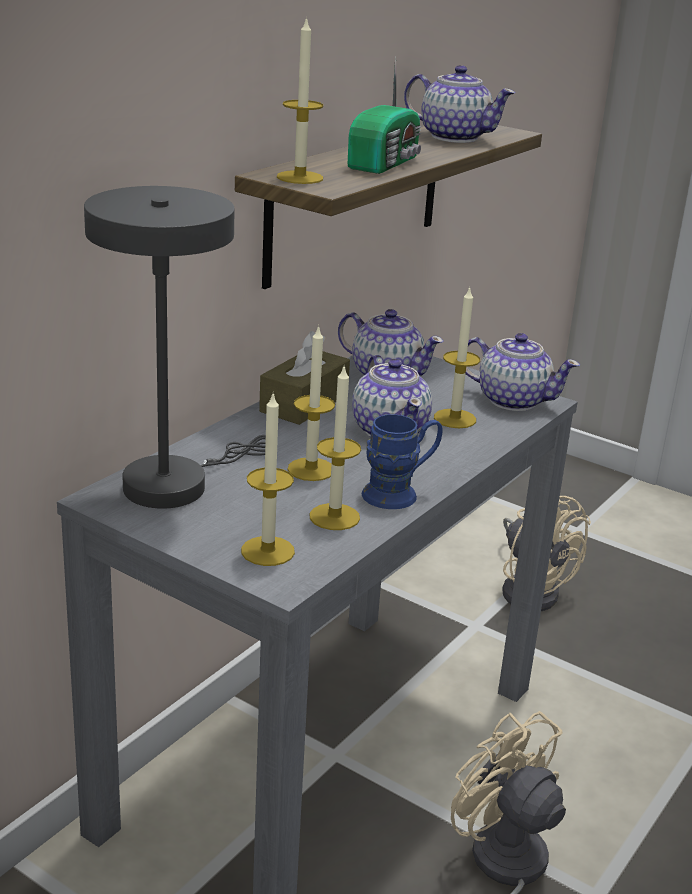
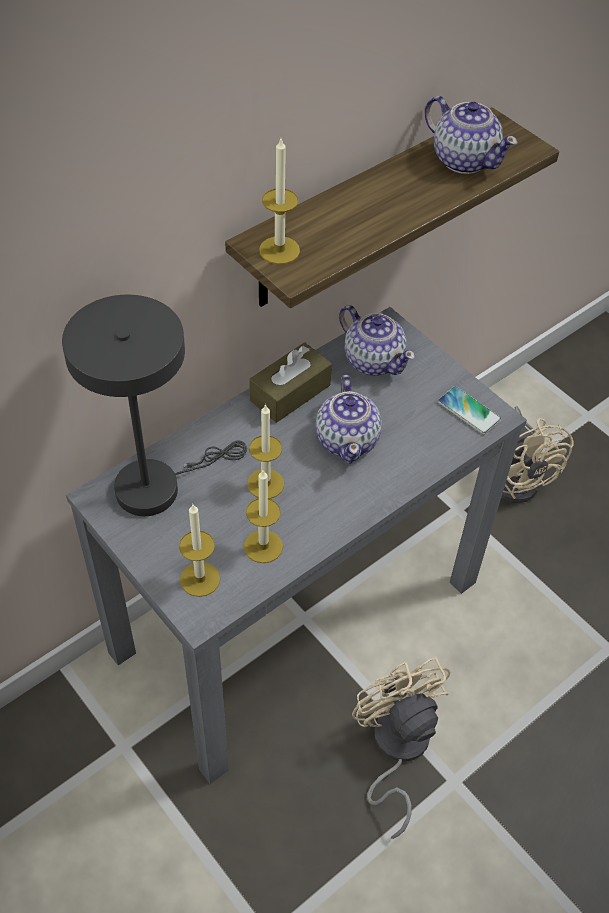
camera: 15 degrees right, 25 degrees up
(386, 163) = (371, 220): radio -> none
(399, 494) = (324, 525): blue mug -> none
(455, 418) = (408, 431): candle -> none
(512, 400) = (469, 411): teapot -> phone

